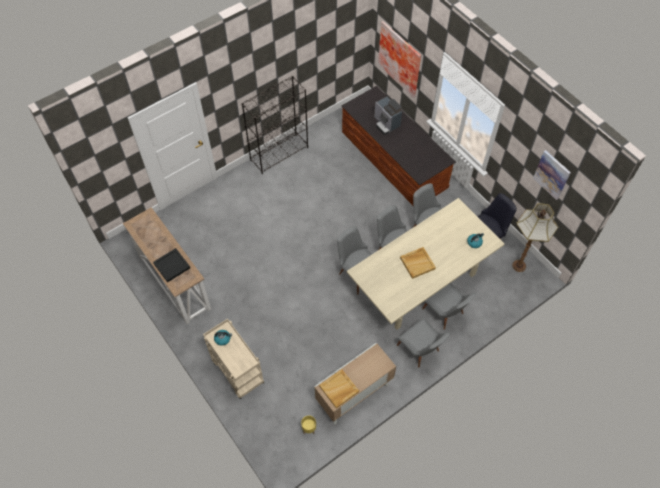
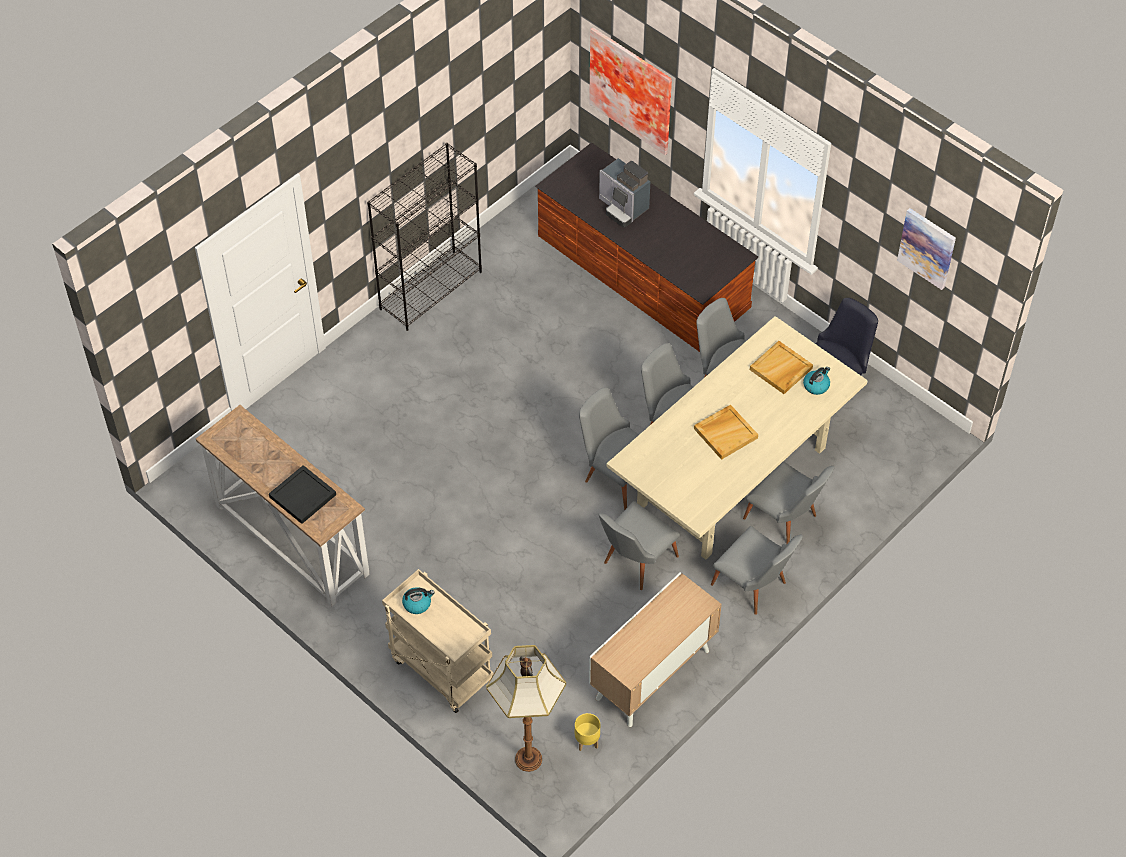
camera: 10 degrees left, 5 degrees down
(339, 389) = (632, 654): beige tray -> beige tray (781, 369)
(356, 325) = (634, 563): none -> grey chair
(518, 266) = (897, 423): floor lamp -> floor lamp (527, 760)

